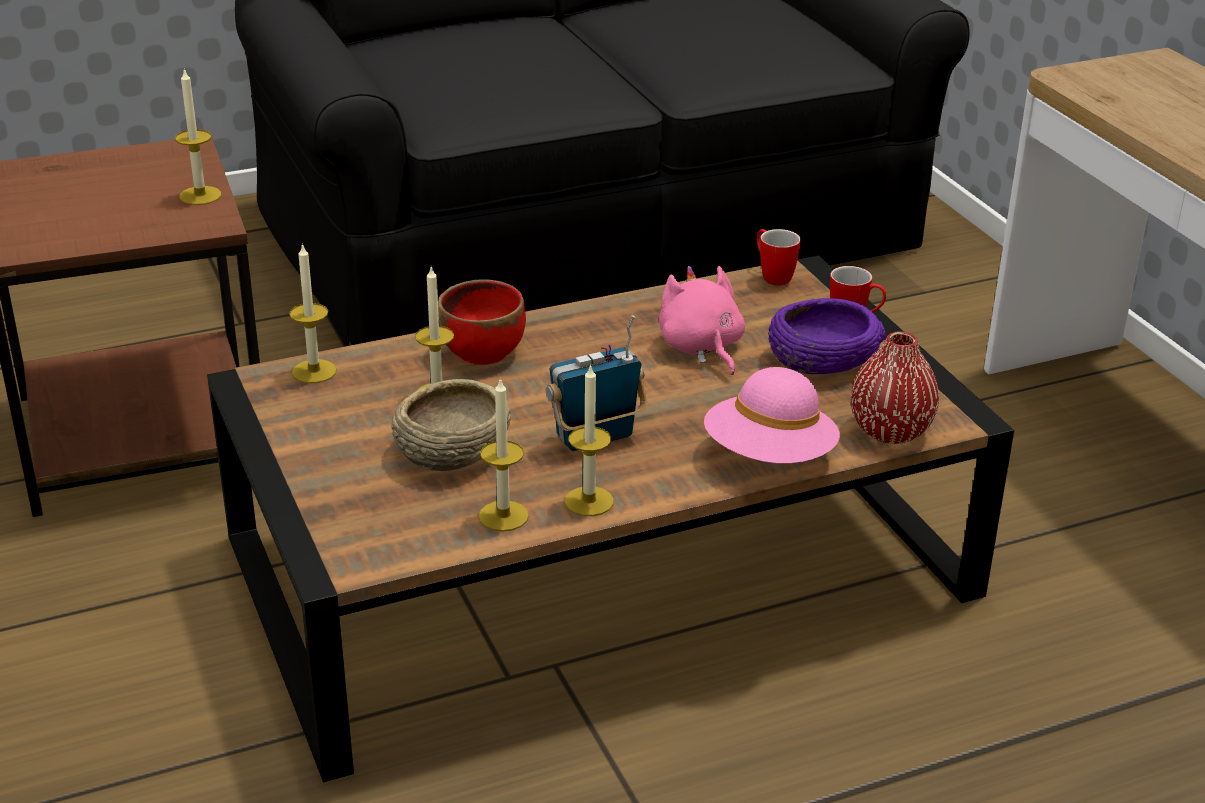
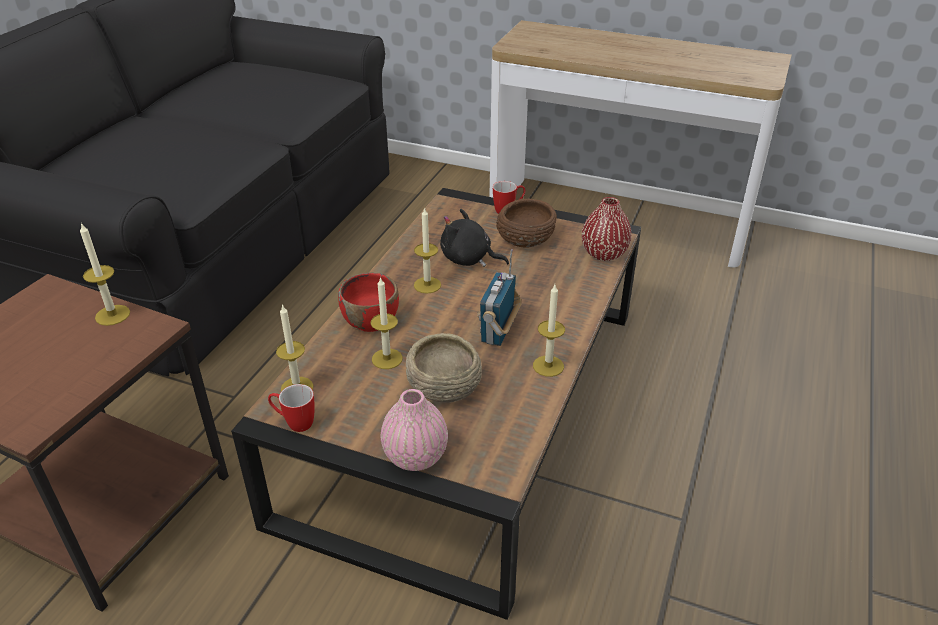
camera: 45 degrees left, 5 degrees up
(313, 493) = (415, 456): none -> pink vase
(503, 516) = (525, 400): candle -> candle (427, 285)
(701, 348) = (469, 259): pink plush toy -> black plush toy
(769, 456) = (581, 294): pink hat -> none
(772, 276) = (441, 207): mug -> mug (294, 423)
(822, 359) = (525, 236): purple bowl -> brown bowl

